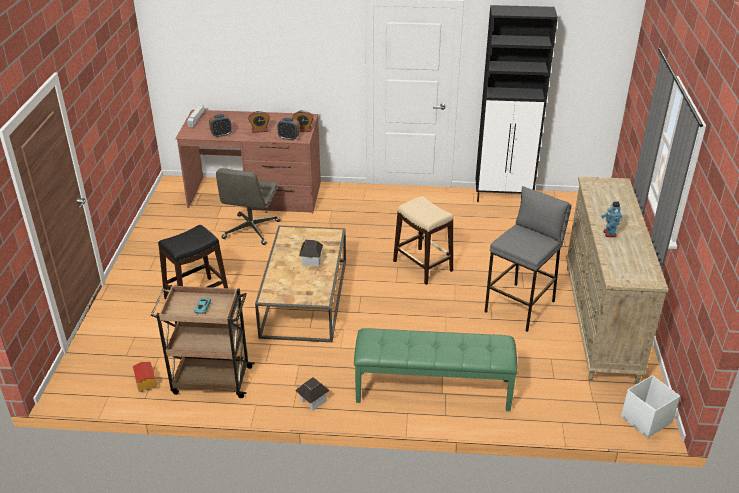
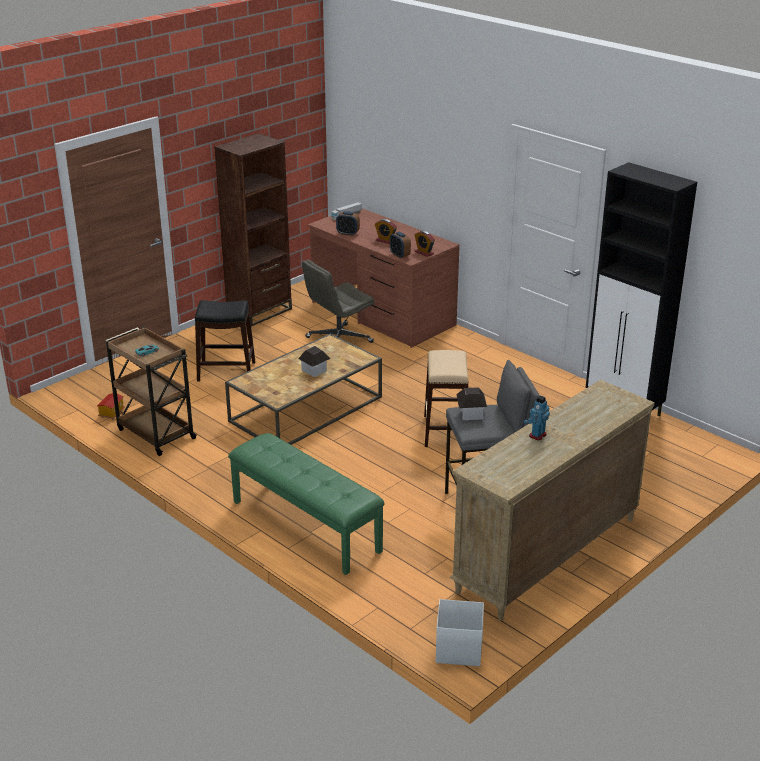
camera: 40 degrees right, 5 degrees down
(153, 233) = (259, 311): none -> brown bookcase
(313, 401) = (204, 484): toy house -> toy house (471, 414)

